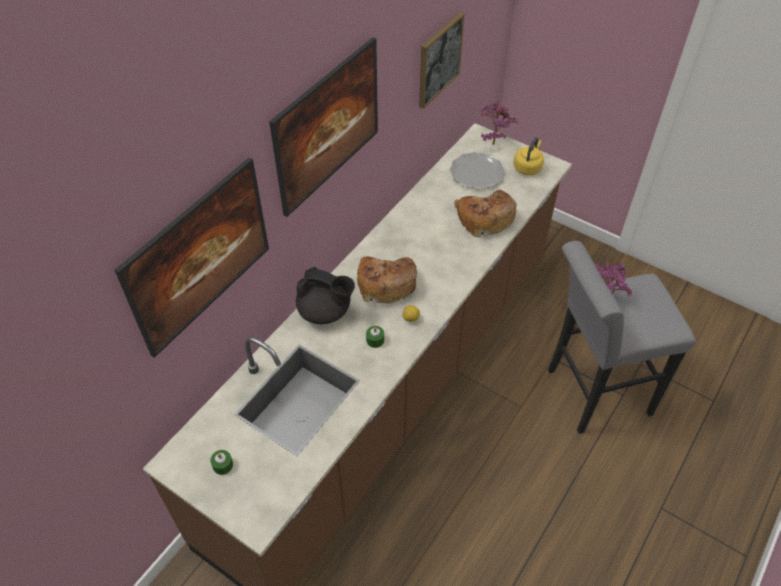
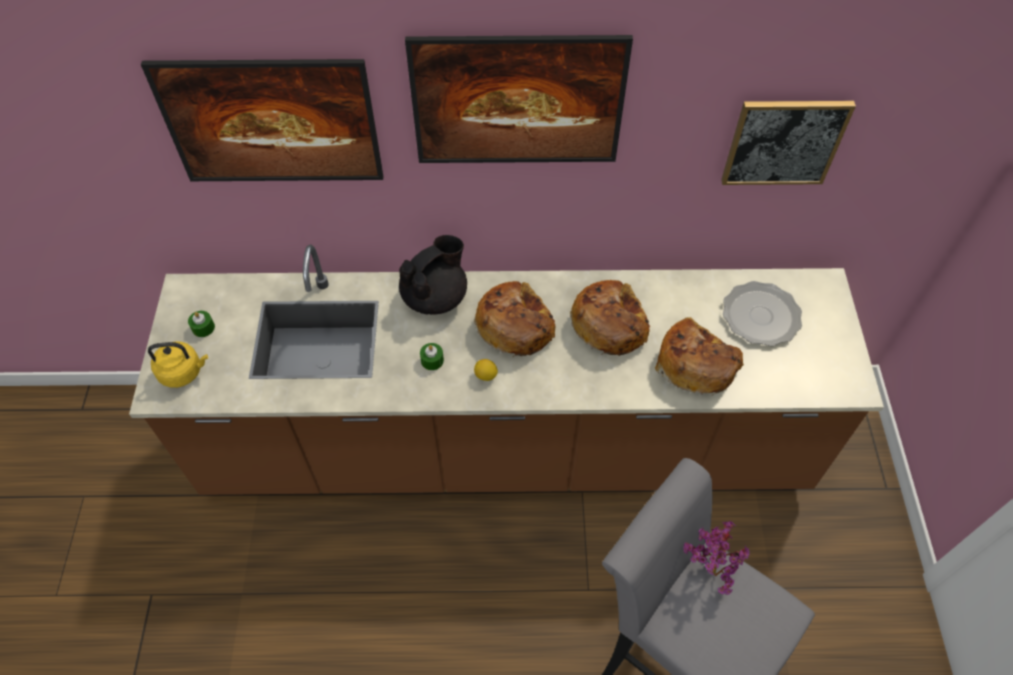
camera: 55 degrees right, 5 degrees up
(325, 311) = (435, 297): black teapot -> black teapot turned 120 degrees counterclockwise
(425, 238) = (610, 324): none -> bread
(492, 142) = (830, 303): potted plant -> none
(528, 167) = (825, 362): yellow kettle -> yellow kettle (183, 372)

